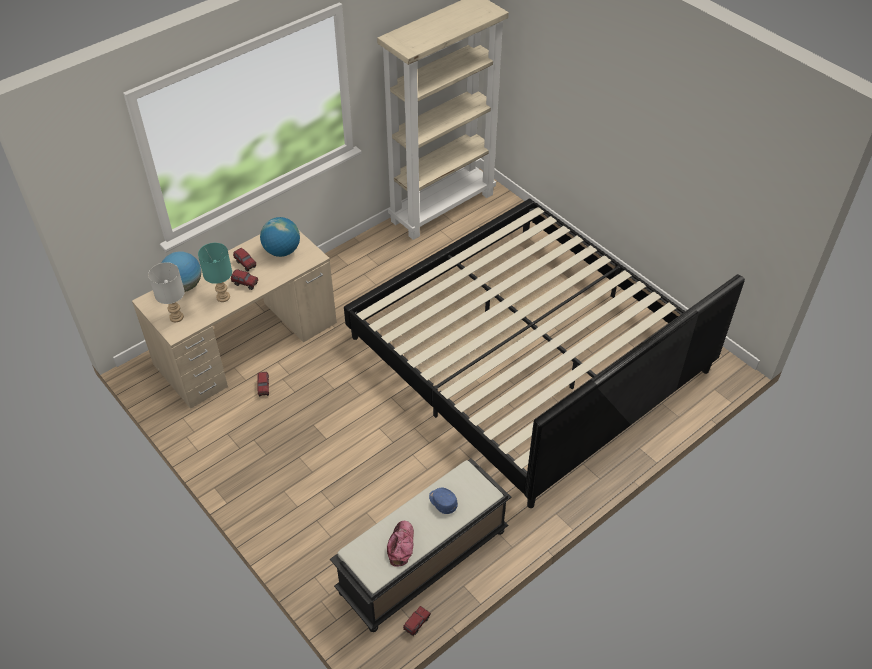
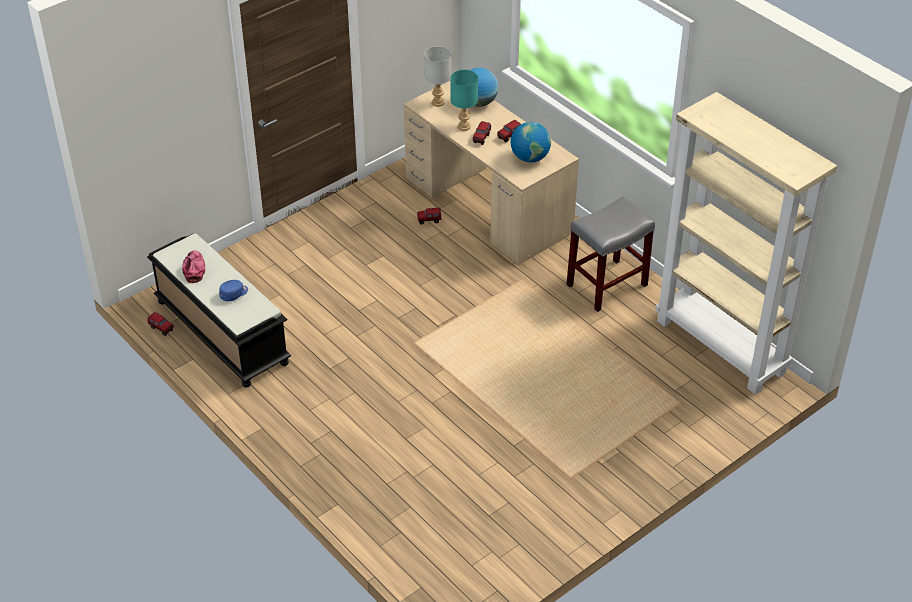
camera: 90 degrees right, 5 degrees down
(368, 267) = (606, 286): none -> grey stool
(401, 545) = (194, 269): cap -> cap turned 105 degrees counterclockwise
(528, 355) = (475, 416): bed -> none

